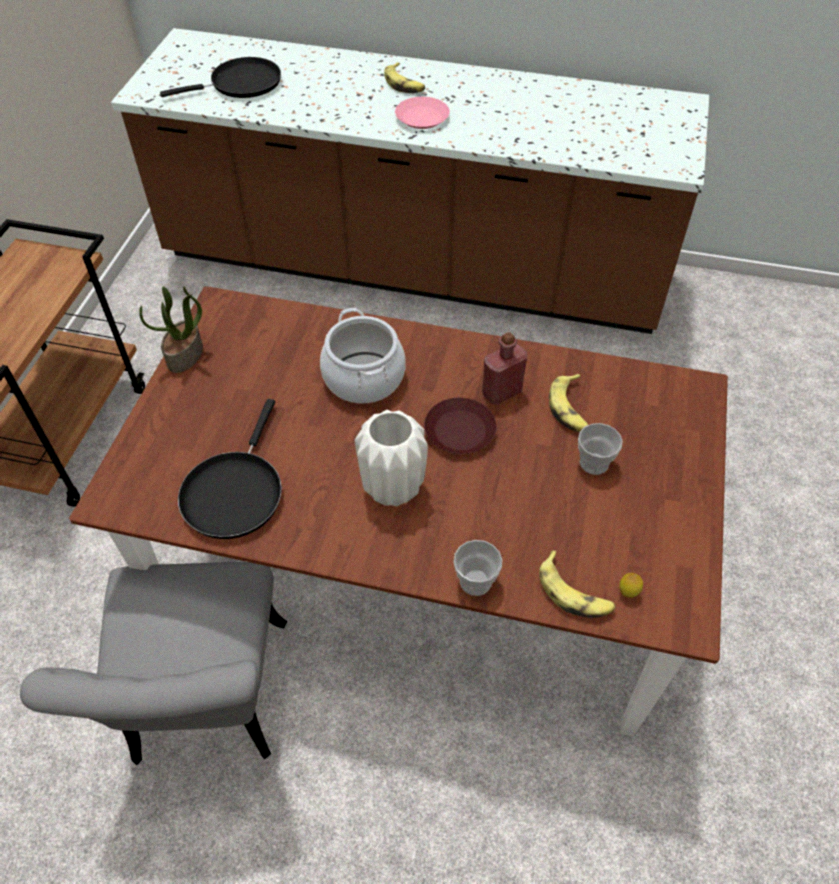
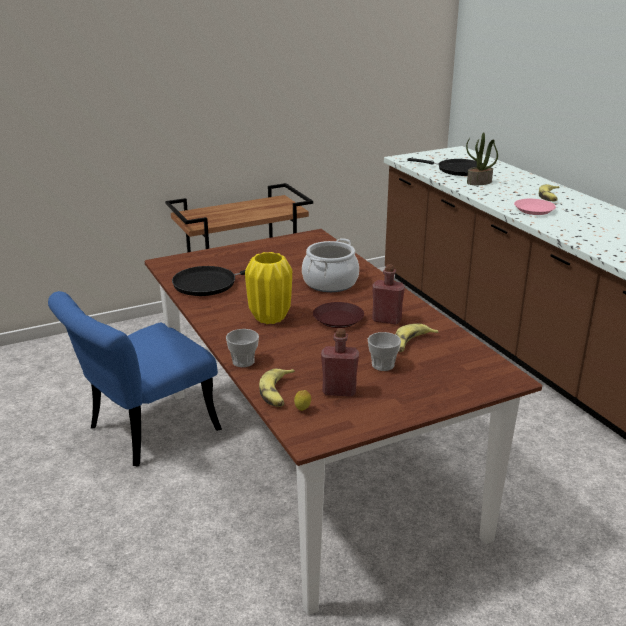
camera: 50 degrees right, 25 degrees down
(185, 355) = (271, 242): potted plant -> potted plant (479, 182)
(205, 706) = (143, 431): grey chair -> blue chair
(393, 488) = (270, 318): white vase -> yellow vase
(616, 535) = (339, 391): none -> red bottle

